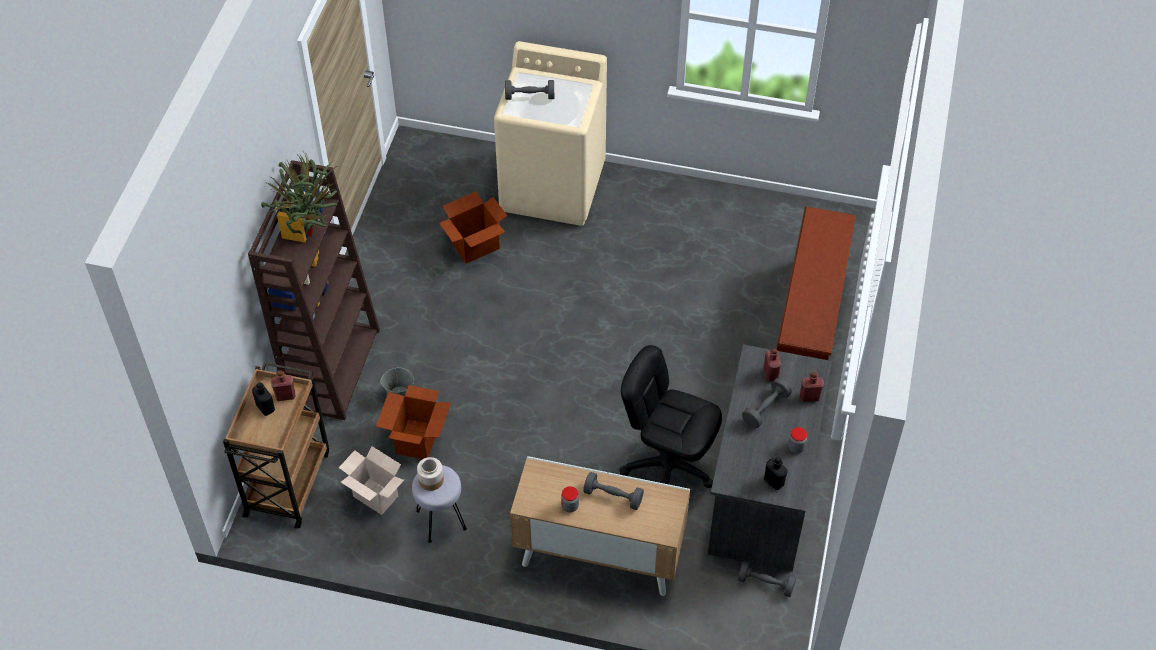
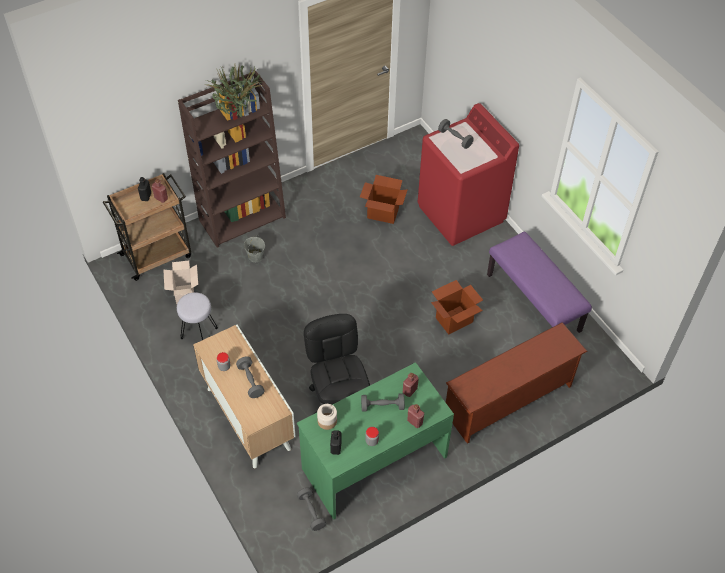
camera: 45 degrees right, 0 degrees up
(417, 439) = (237, 285): cardboard box -> cardboard box (454, 320)
(431, 480) = (192, 301): jar -> jar (327, 421)
(553, 187) = (461, 214): beige washing machine -> red washing machine
(722, 220) = (534, 302): none -> purple bench
(762, 488) = (373, 461): grey desk -> green desk

